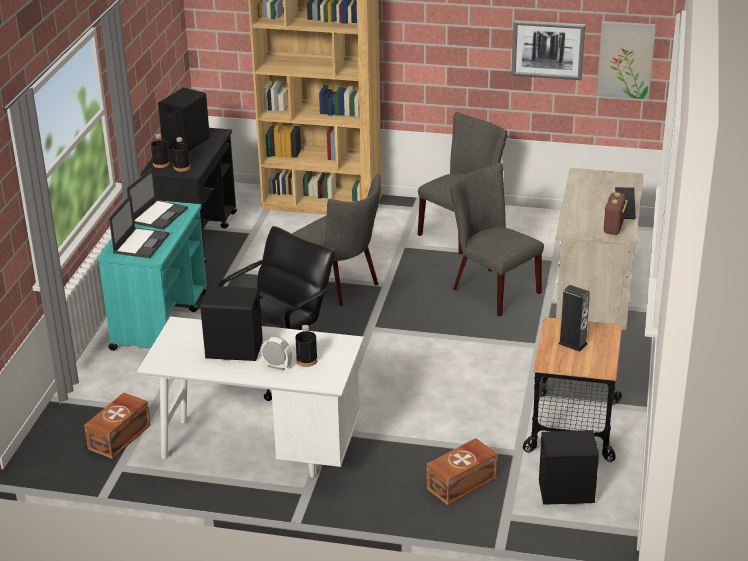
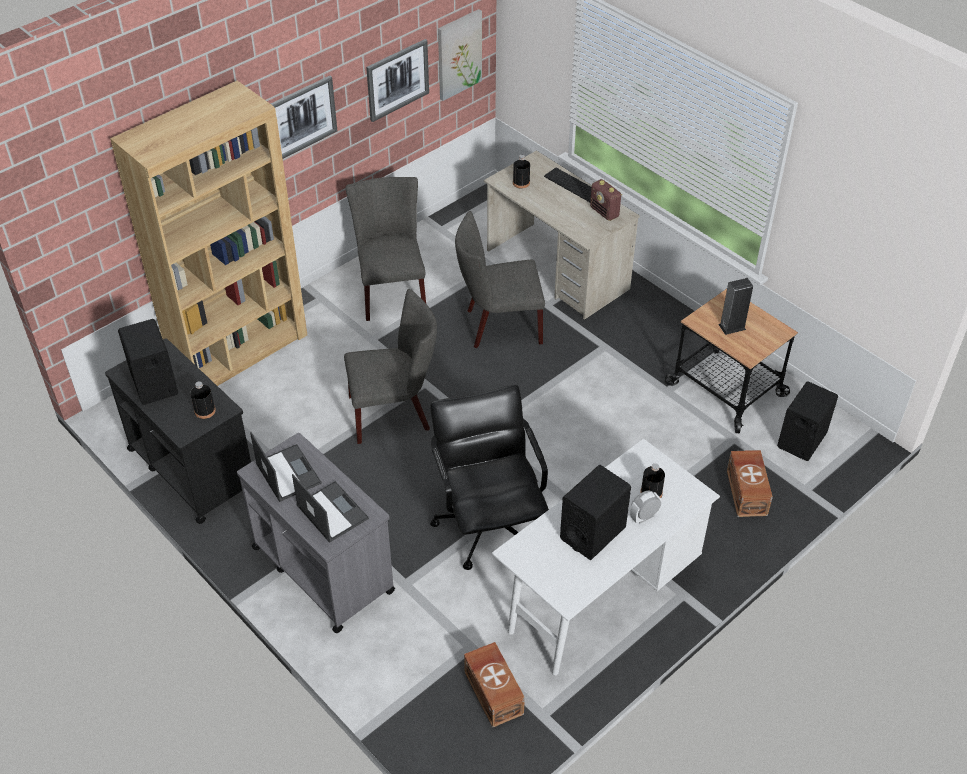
camera: 55 degrees left, 15 degrees up
(160, 320) = (322, 568): turquoise cart -> grey cart
(161, 164) = (178, 423): black bottle -> black bottle (521, 183)
(438, 34) = (301, 118): none -> picture

